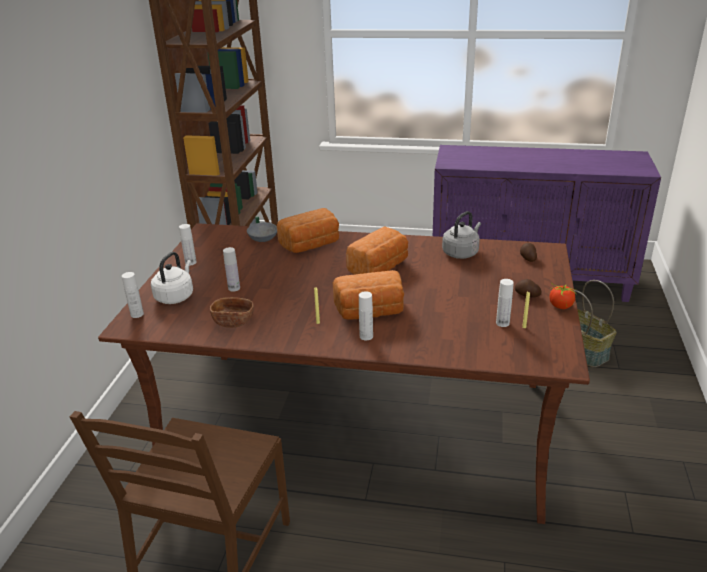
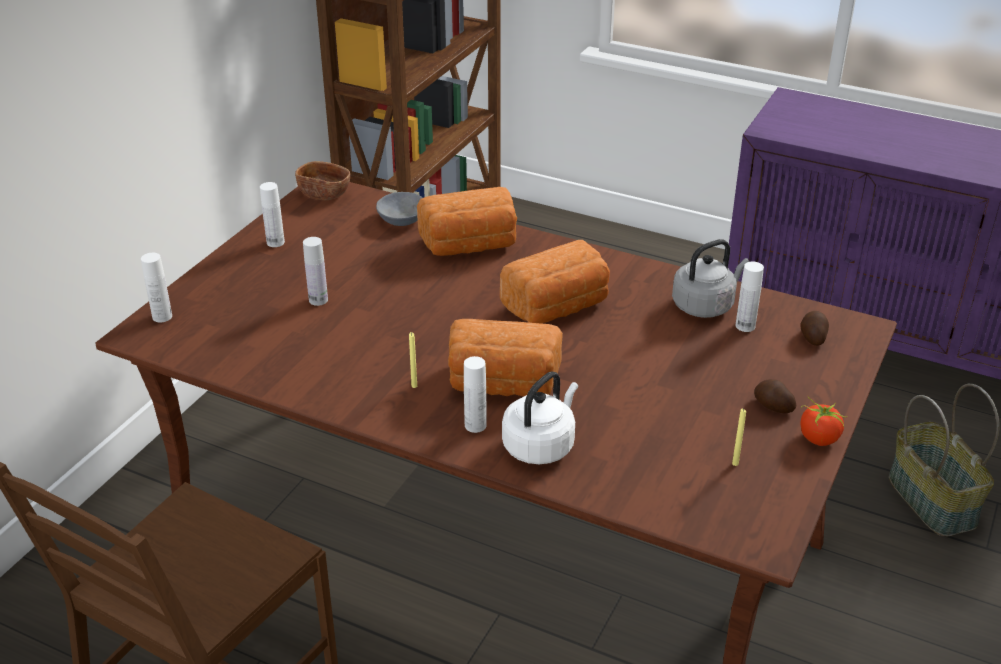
camera: 15 degrees right, 5 degrees up
(175, 296) = (229, 297): white kettle -> white kettle (541, 445)
(233, 322) = (291, 358): brown bowl -> brown bowl (324, 194)
(502, 323) = (703, 449): white bottle -> white bottle (745, 326)

